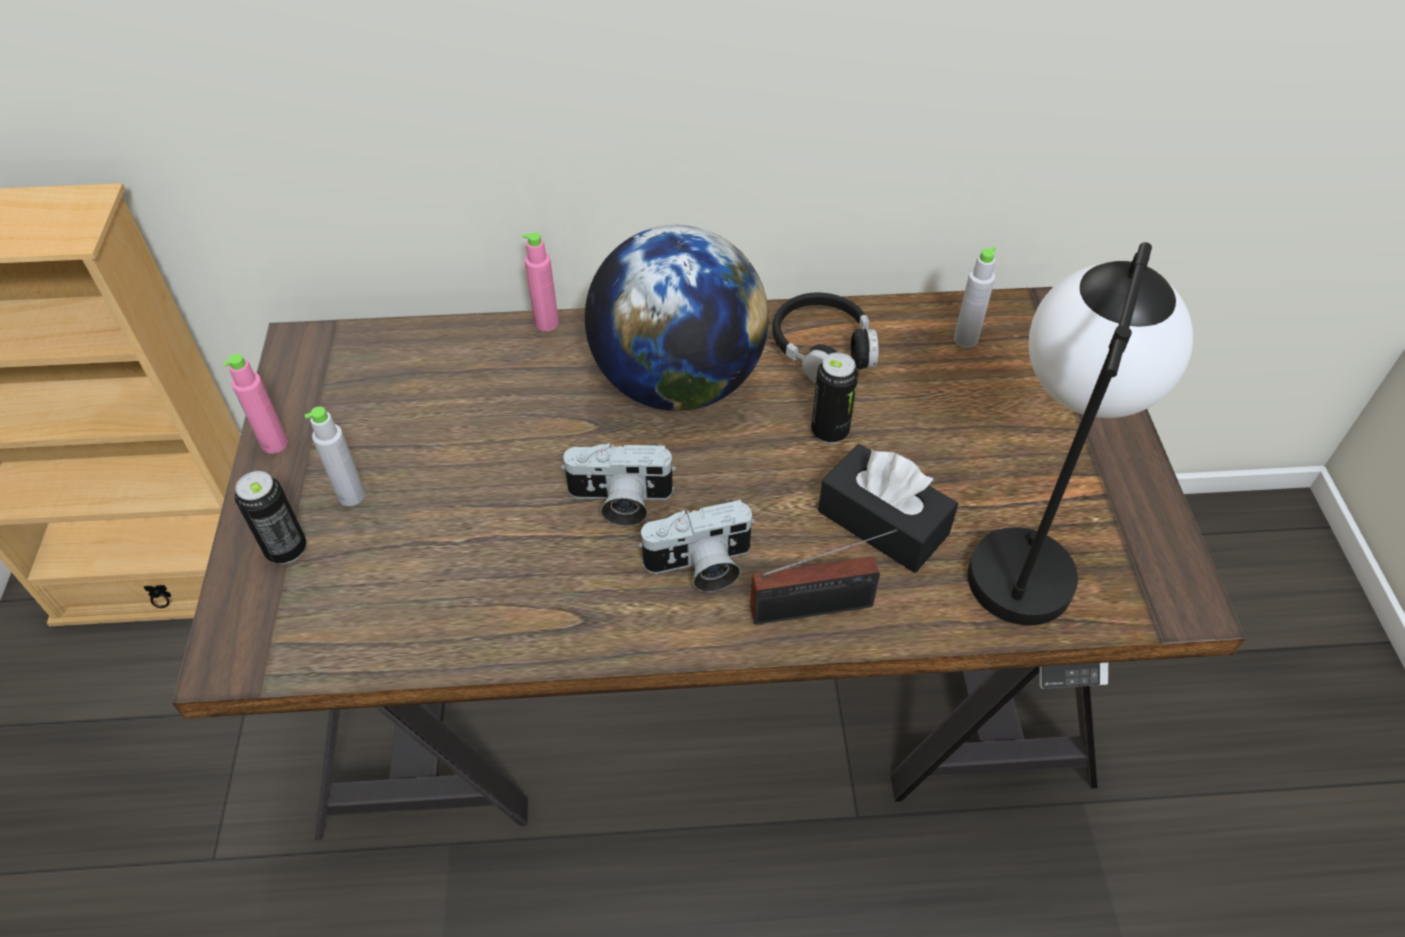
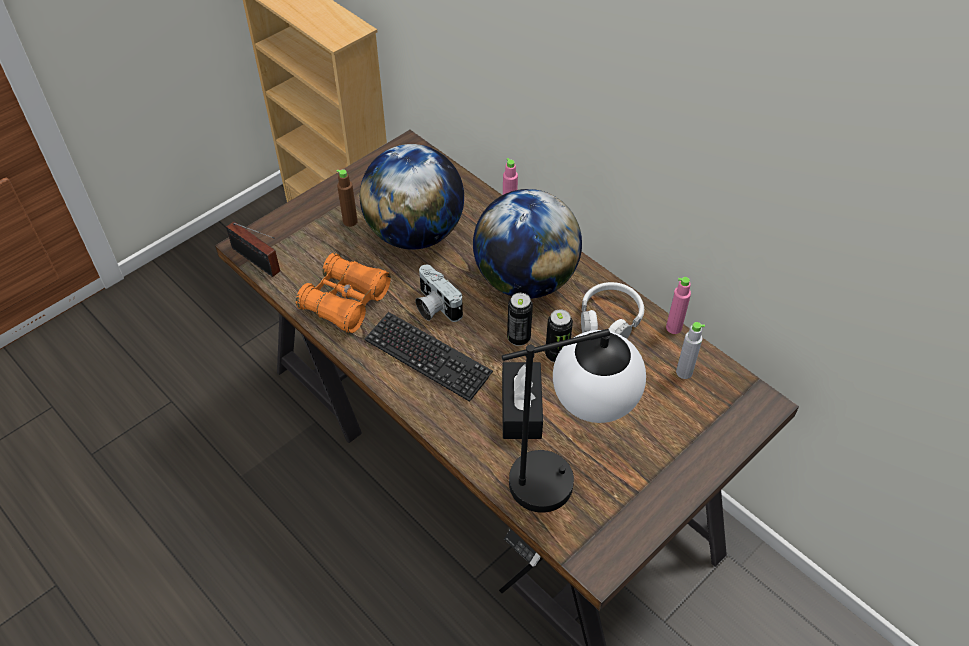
camera: 50 degrees right, 0 degrees up
(274, 443) = (351, 180): pink bottle -> pink bottle (673, 328)
(286, 549) = (306, 223): can -> can (518, 338)
(351, 495) = (350, 221): grey bottle -> brown bottle
(466, 439) = (415, 234): none -> globe
(496, 598) = (345, 302): none -> orange binoculars
(700, 567) = (427, 357): camera -> keyboard
(818, 607) = (447, 414): radio -> radio (258, 262)
(823, 348) = (610, 319): black headphones -> white headphones

